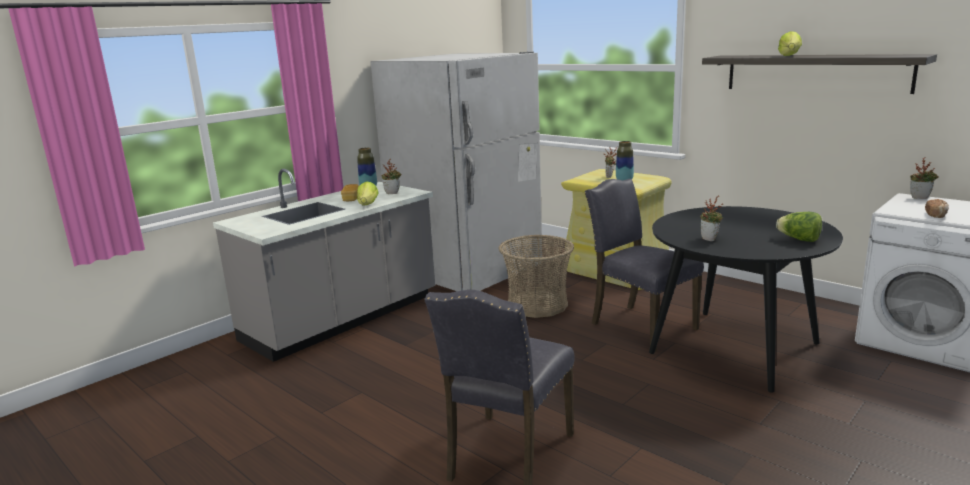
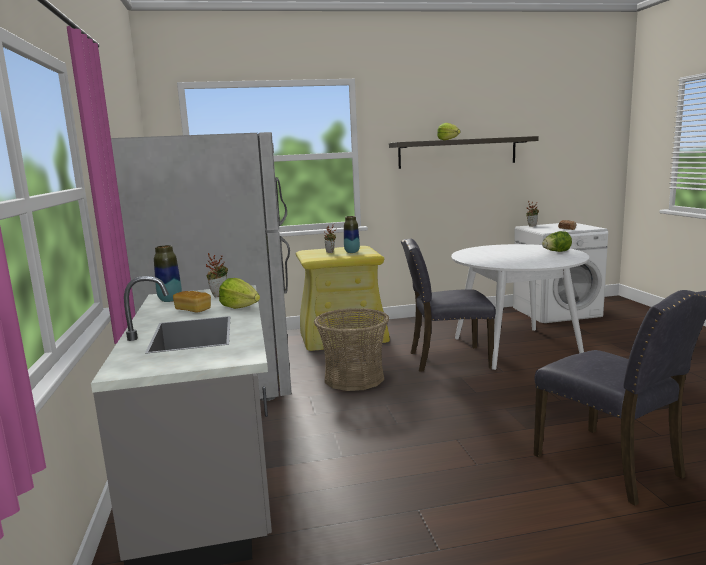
camera: 55 degrees left, 5 degrees down
(710, 239) = (528, 261): potted plant -> none
(734, 348) = (515, 348): black dining table -> white dining table

